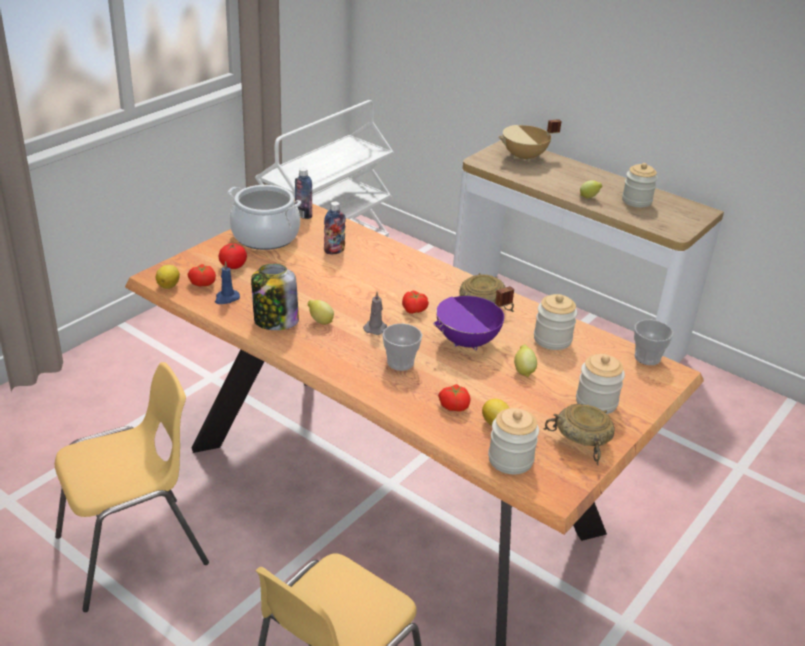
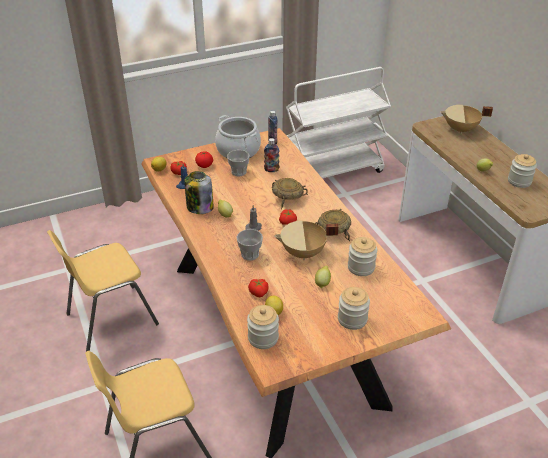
camera: 30 degrees right, 5 degrees up
(134, 551) = (110, 319): yellow chair -> yellow chair turned 150 degrees clockwise
(468, 342) = (303, 253): purple cooking pot -> beige cooking pot
(582, 442) = (318, 342): beige bowl -> beige bowl (287, 198)
(647, 357) = (417, 300): cup -> cup (238, 172)

